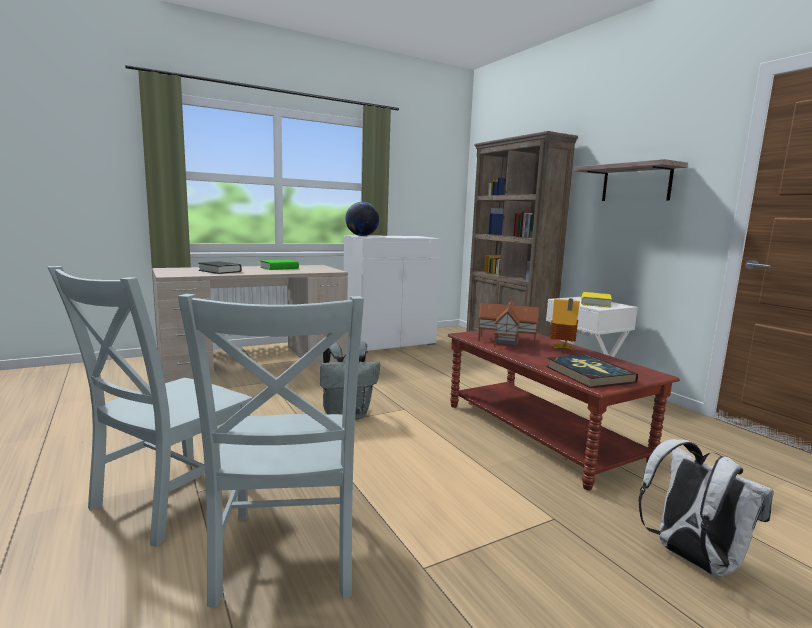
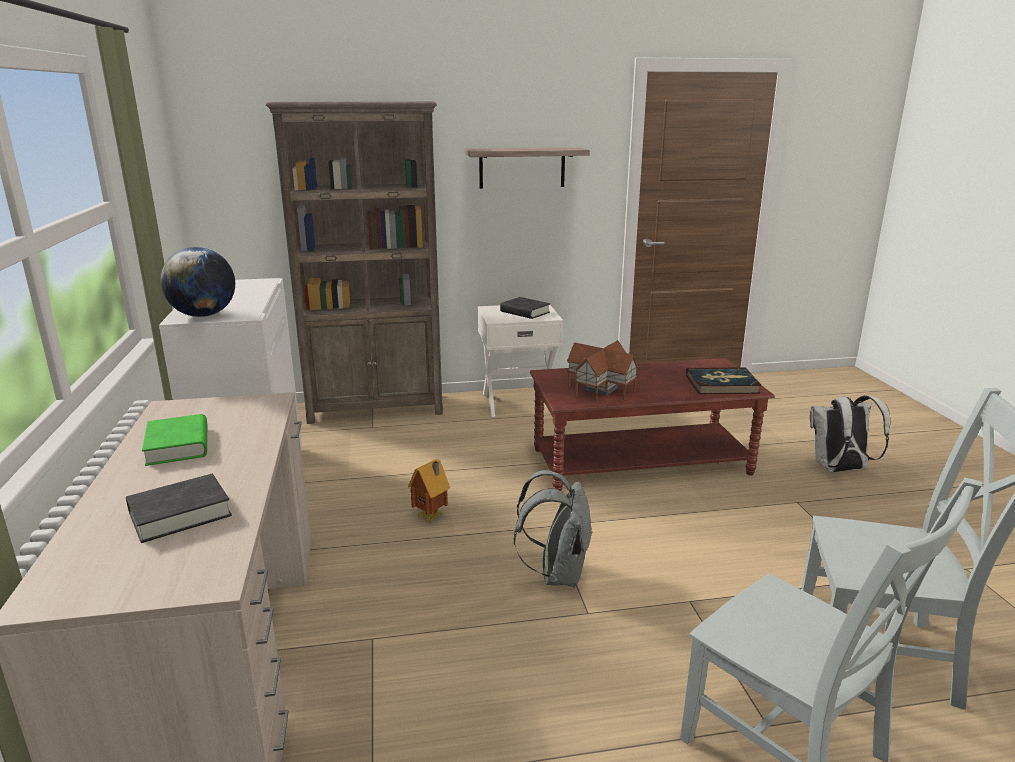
camera: 70 degrees left, 10 degrees up
(562, 349) = (638, 373): toy house -> toy house (431, 517)
(595, 303) = (525, 312): yellow book -> black book

